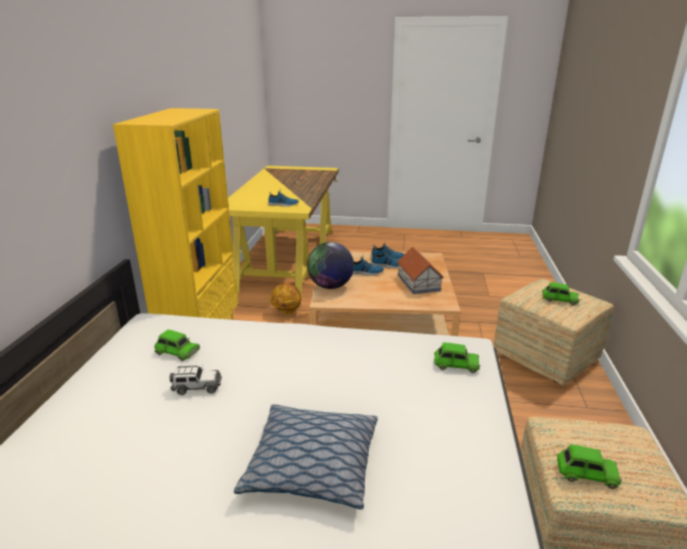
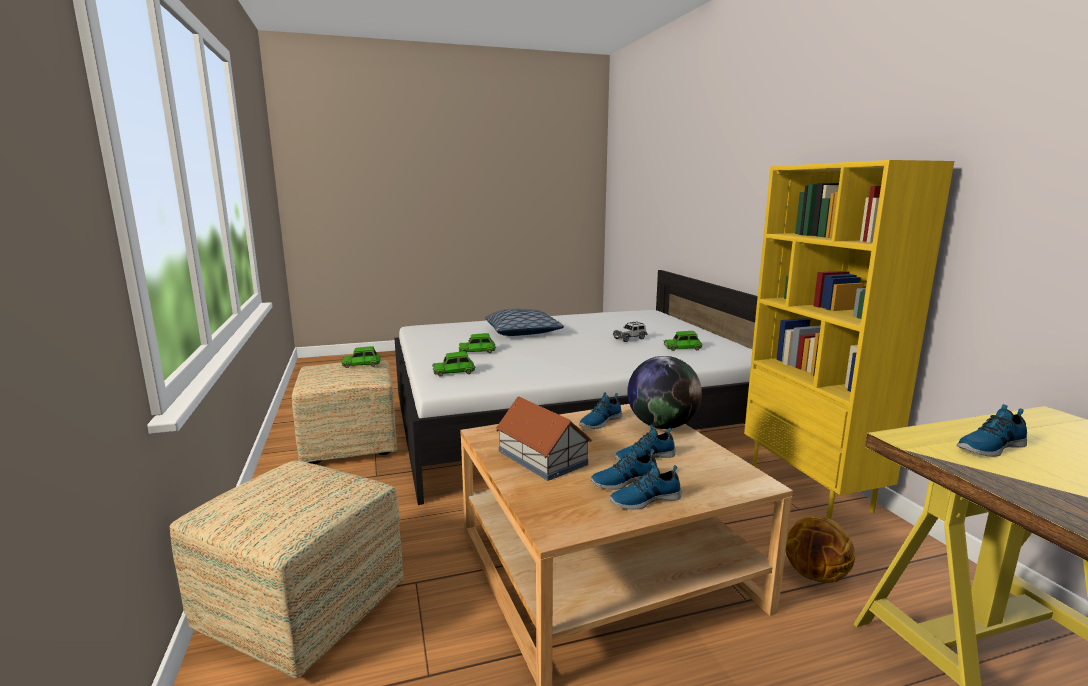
camera: 155 degrees right, 10 degrees down
(364, 297) = (599, 421): none -> shoe
(559, 299) = (286, 492): green toy car -> green toy car (477, 351)

